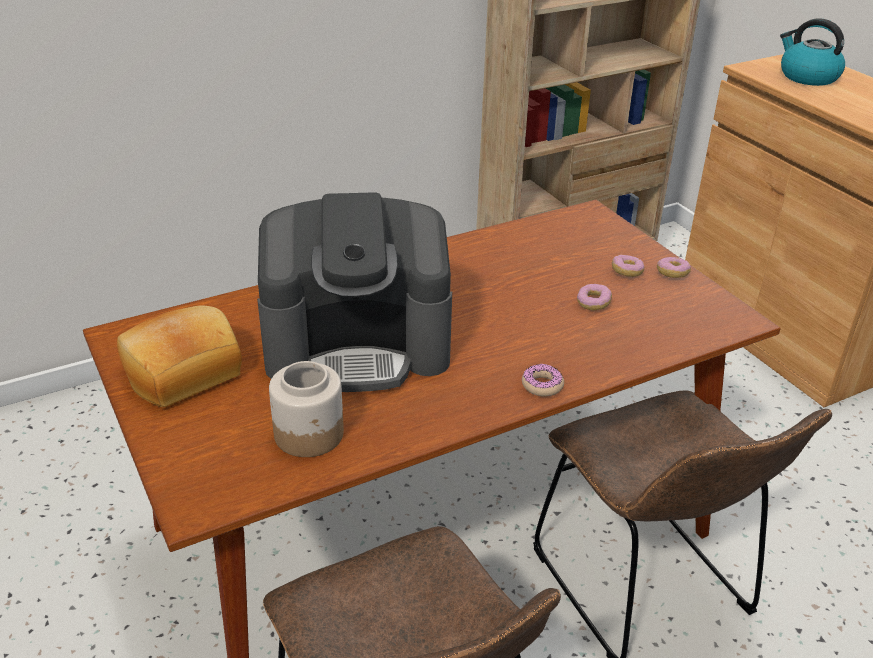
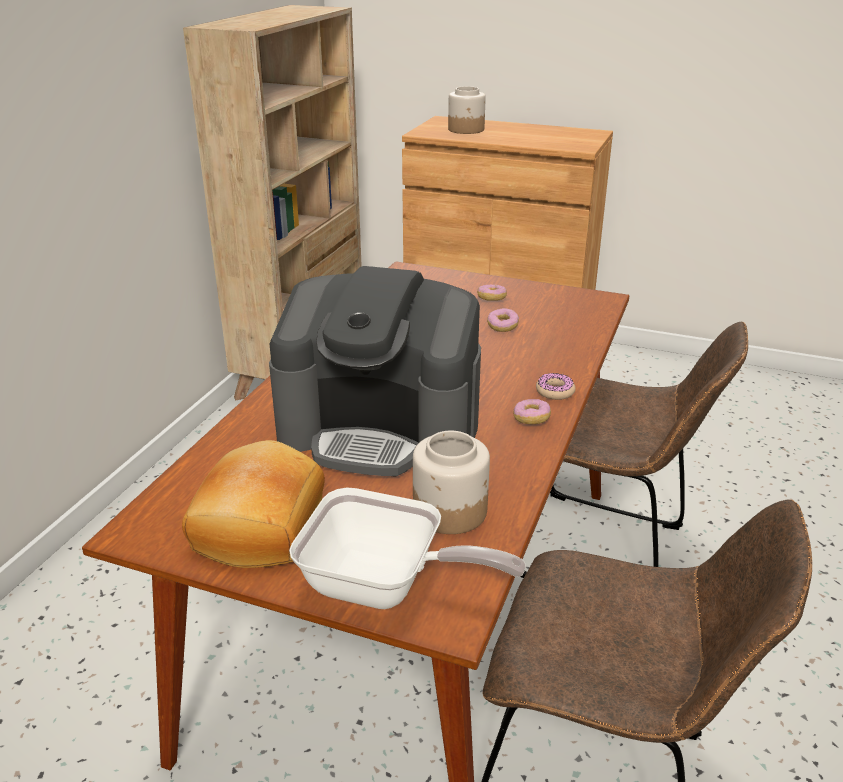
camera: 40 degrees left, 5 degrees down
(191, 459) = (385, 587): none -> frying pan
(358, 345) = (381, 429): coffee machine -> coffee machine turned 60 degrees clockwise
(672, 273) = (521, 288): donut -> donut (531, 419)
(807, 77) = (466, 129): kettle -> jar

